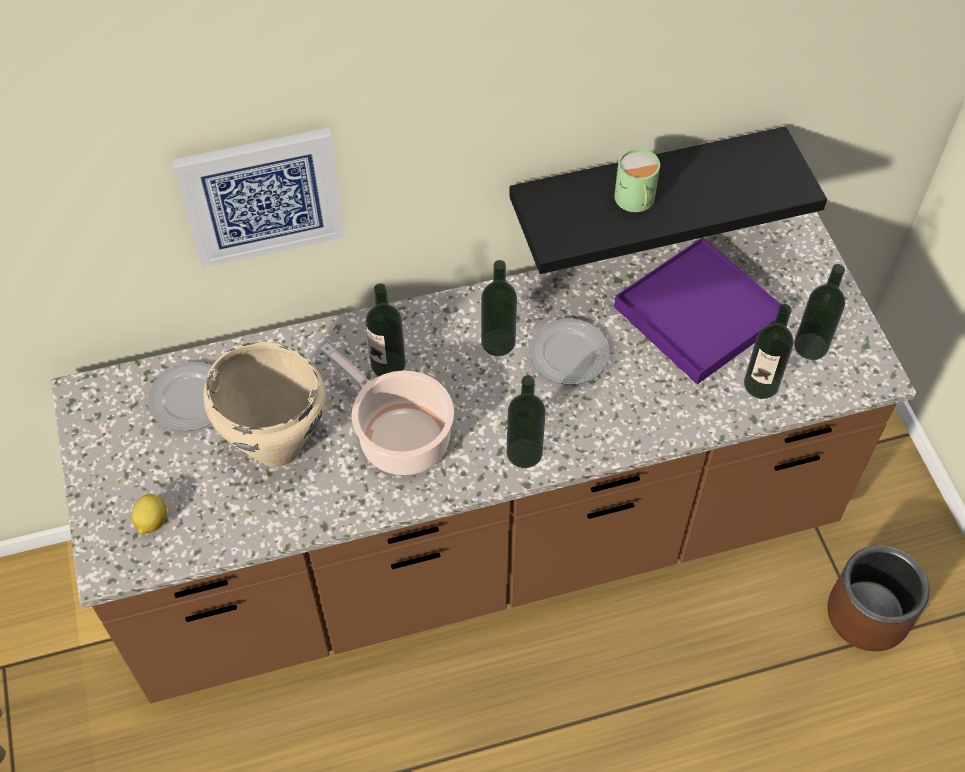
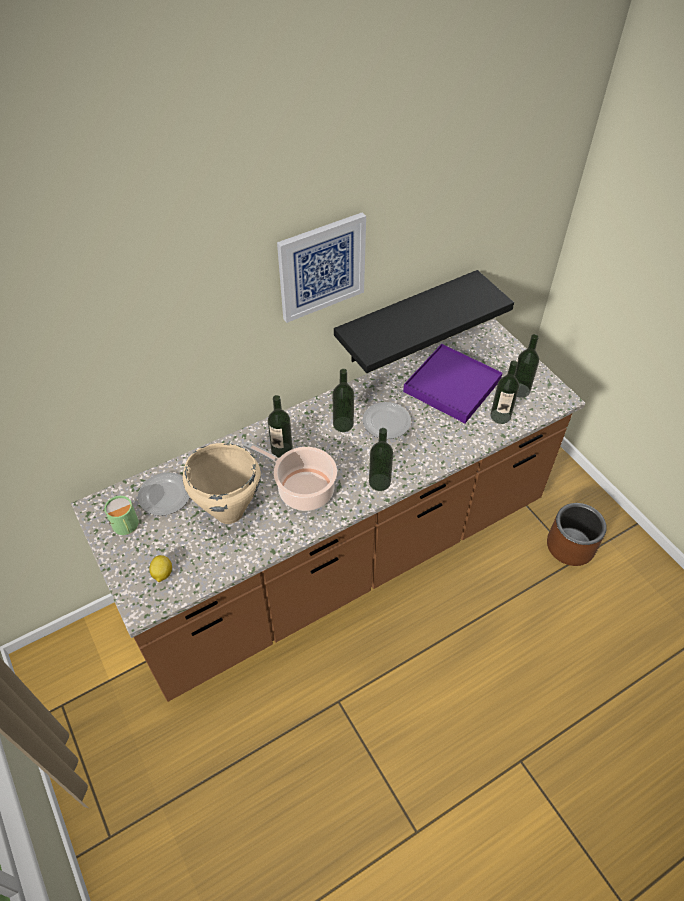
camera: 15 degrees left, 5 degrees down
(261, 196) = (193, 355): picture -> picture (321, 267)
(635, 200) = (408, 322): green mug -> green mug (126, 526)

